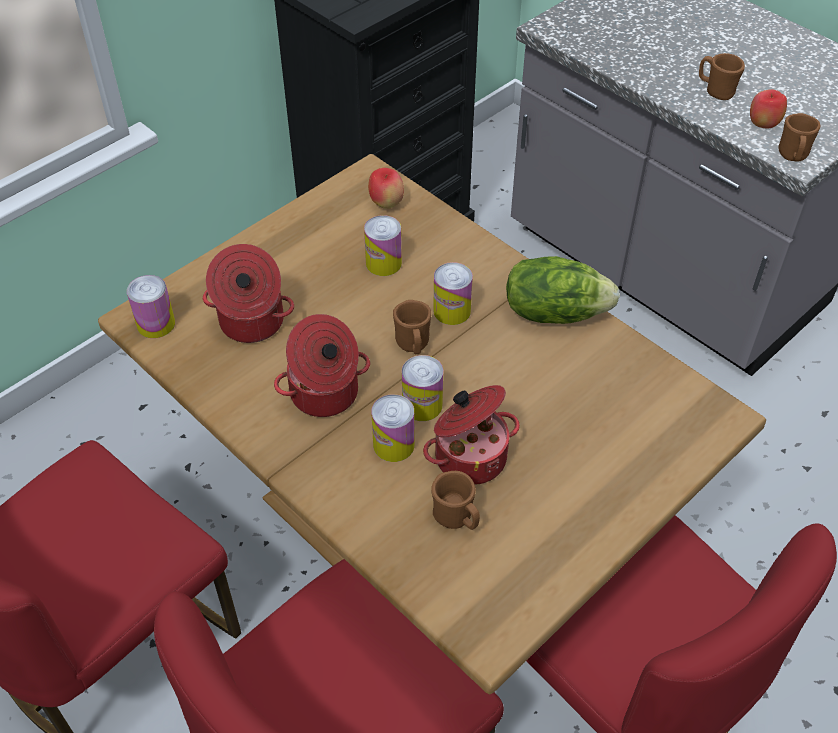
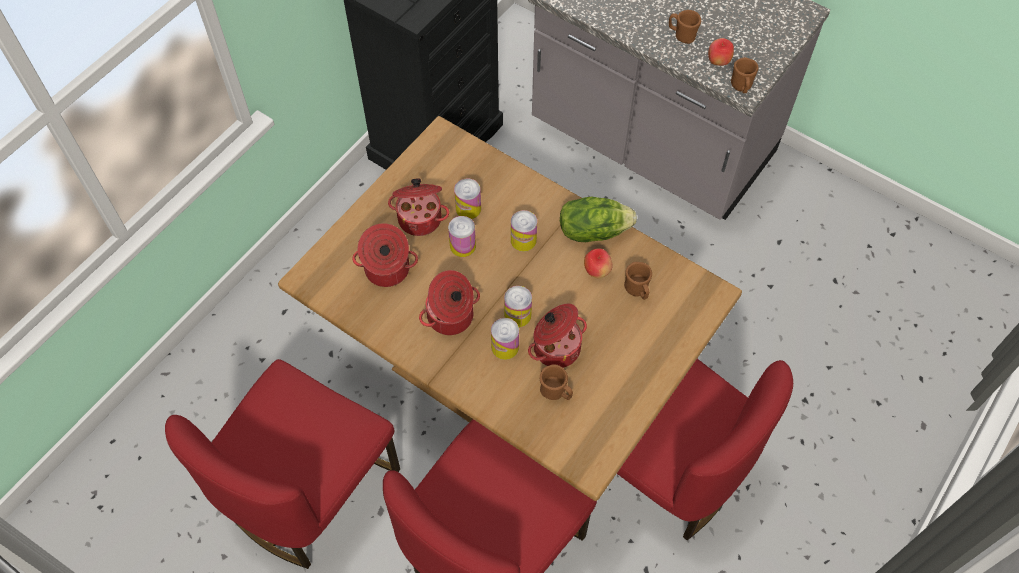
camera: 10 degrees left, 10 degrees up
(156, 324) = (320, 281): can -> can (462, 246)
(315, 265) = (420, 218): none -> cooking pot
(386, 203) = (459, 158): apple -> apple (597, 271)
(413, 345) = (502, 271): brown mug -> brown mug (637, 290)

